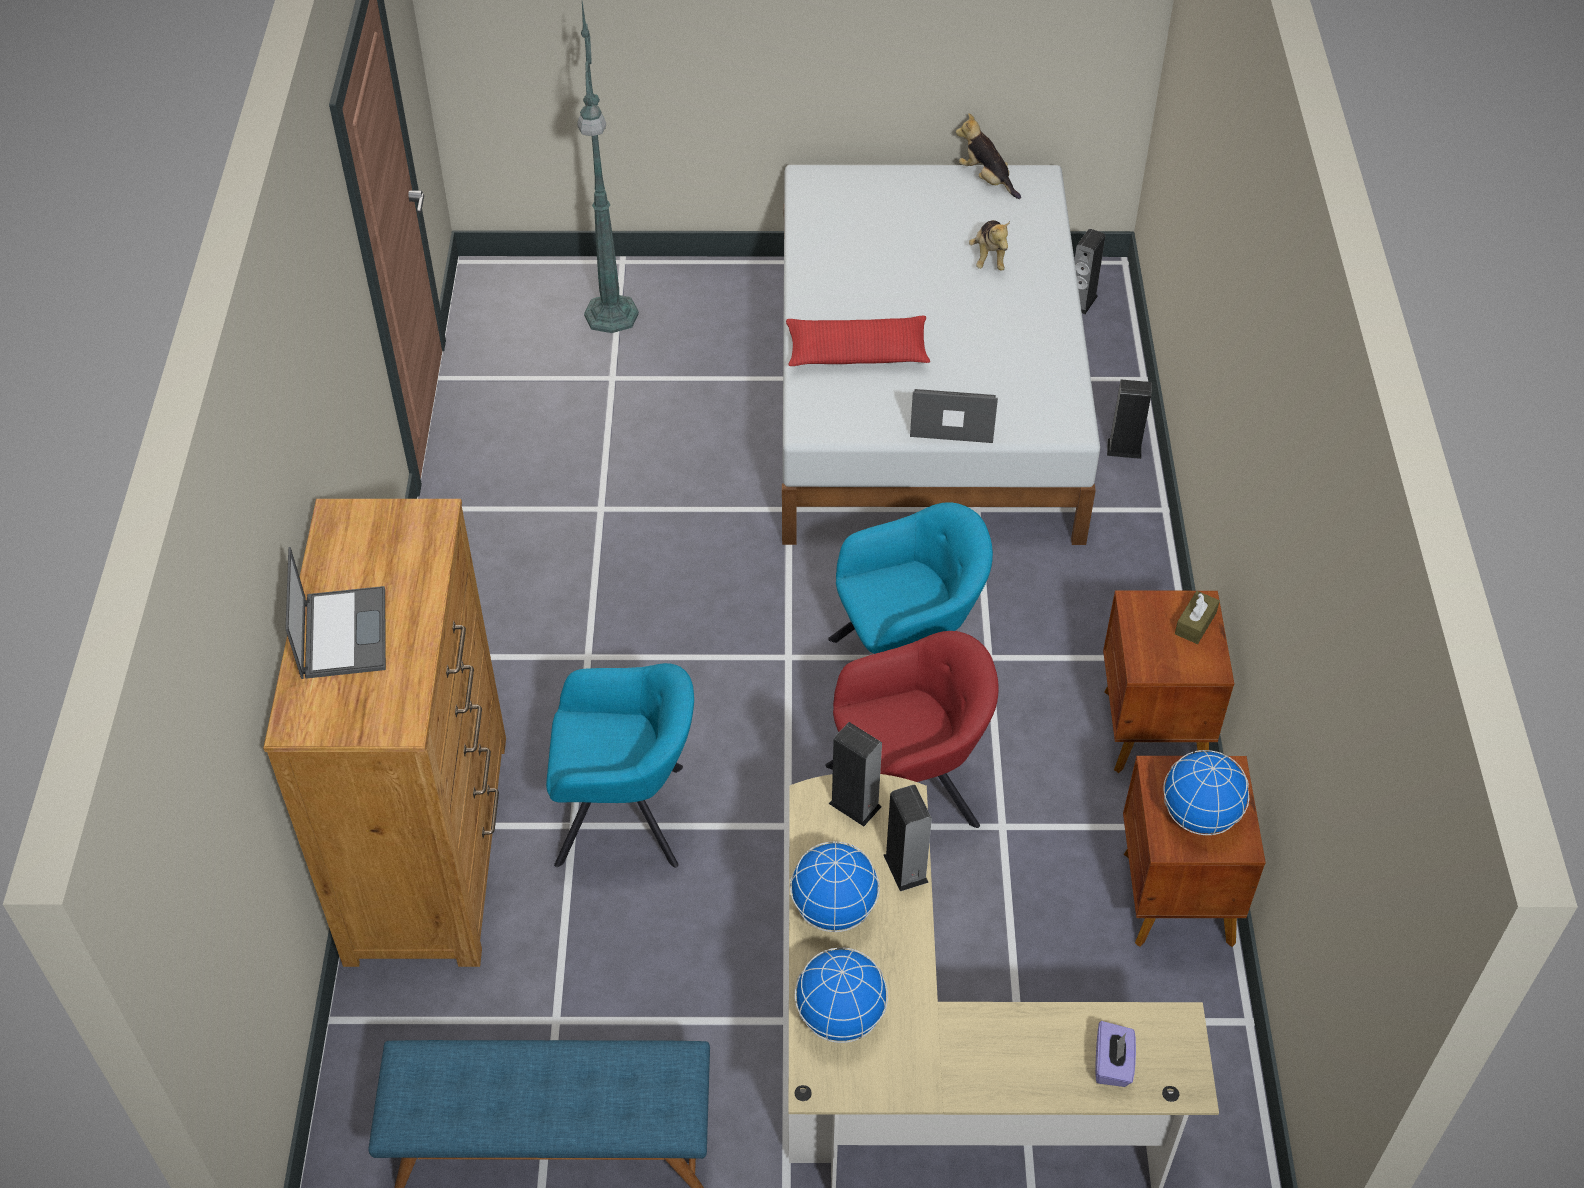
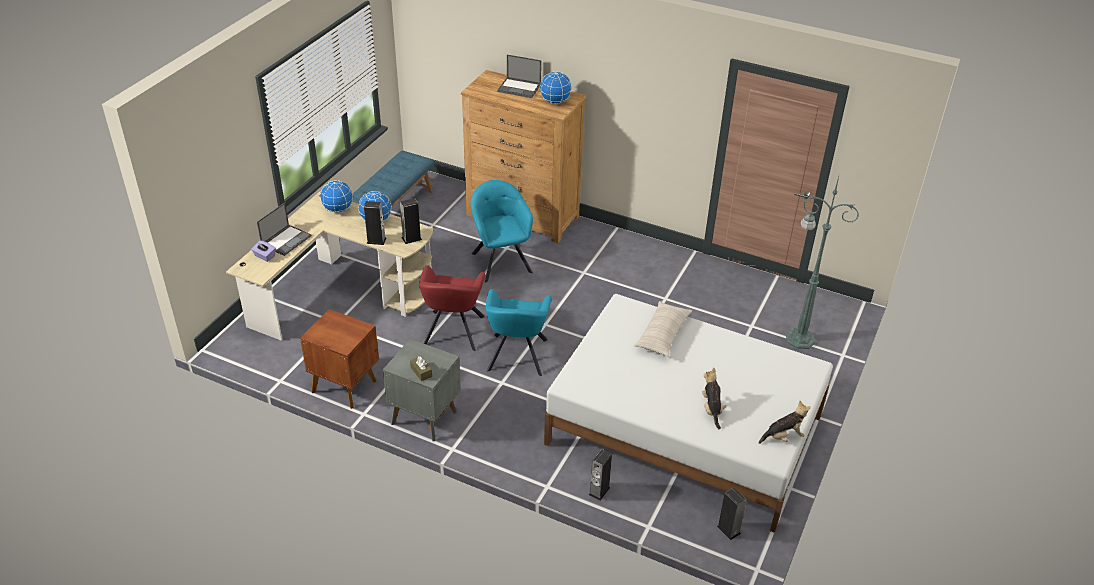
camera: 115 degrees right, 10 degrees down
(627, 815) = (501, 261): turquoise armchair -> turquoise armchair turned 135 degrees clockwise
(857, 353) = (662, 334): red pillow -> beige pillow
(951, 417) = (598, 348): laptop -> laptop (286, 240)
(989, 257) = (711, 409): plush toy -> plush toy turned 60 degrees clockwise
(1153, 732) = (424, 416): brown nightstand -> grey nightstand
(1199, 816) = (334, 329): globe -> globe (555, 101)

